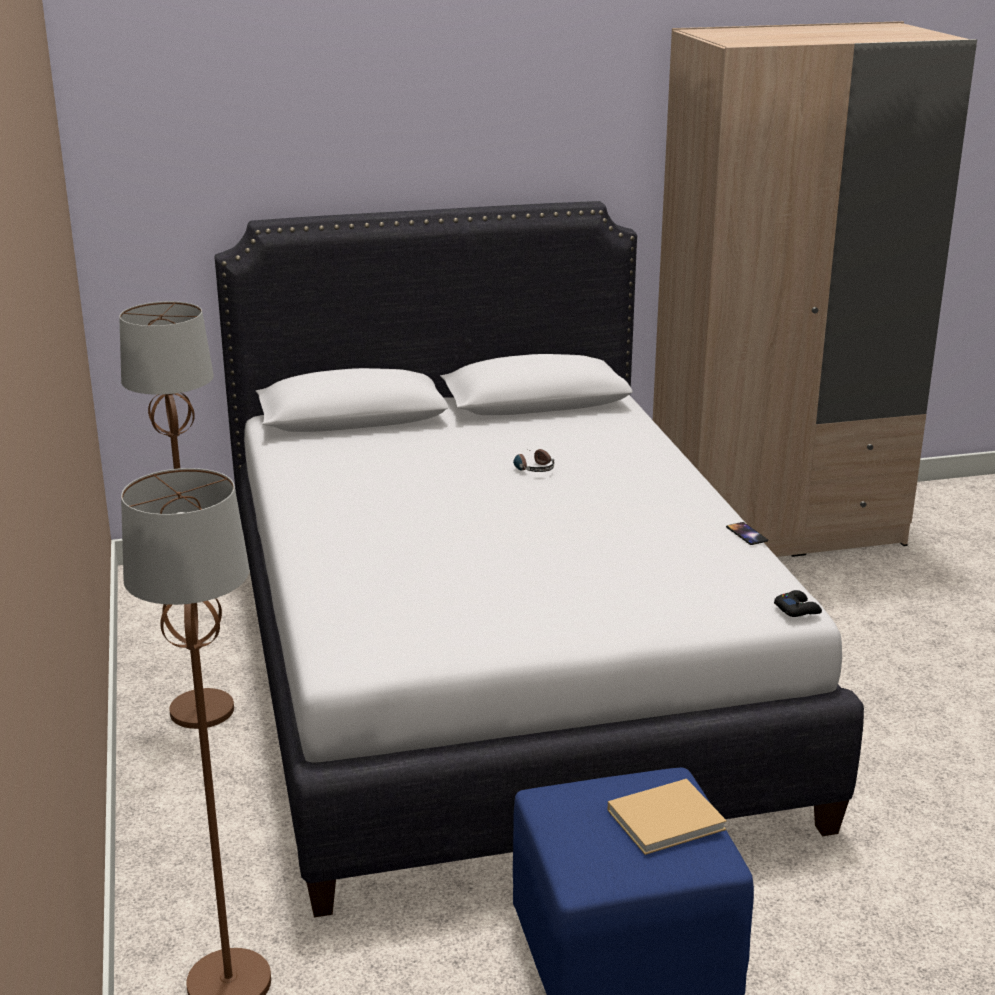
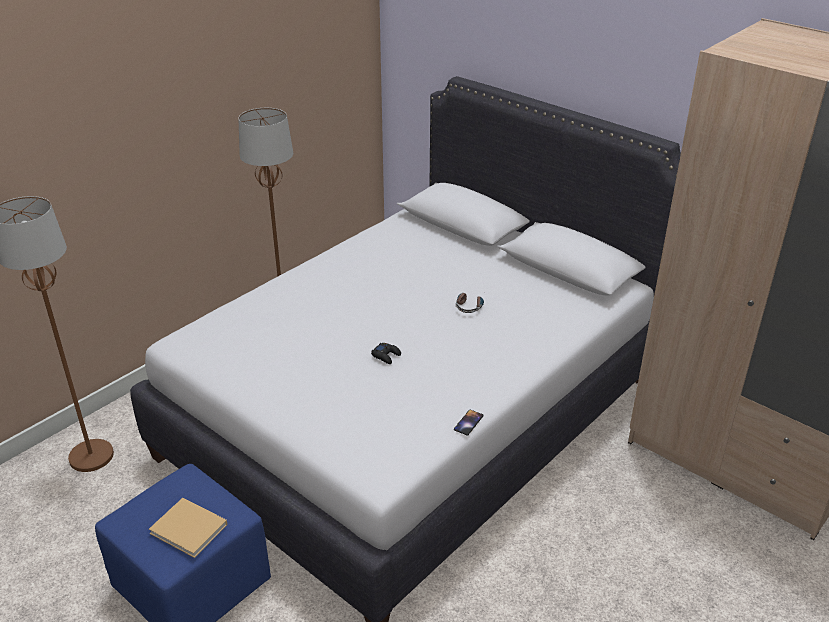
camera: 55 degrees right, 10 degrees up
(797, 609) = (378, 482): black game controller -> black game controller (386, 356)

